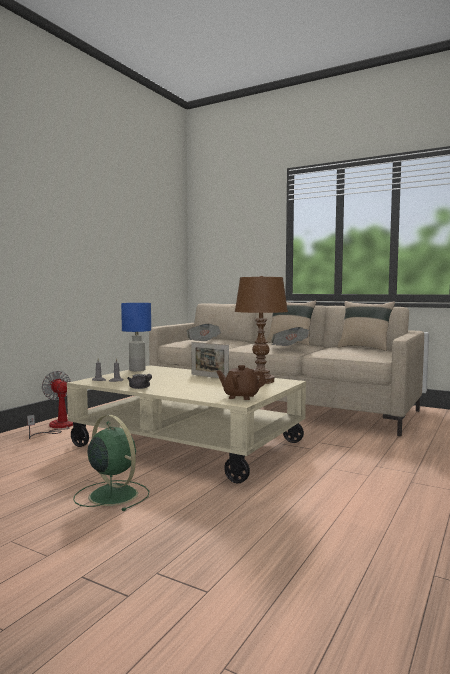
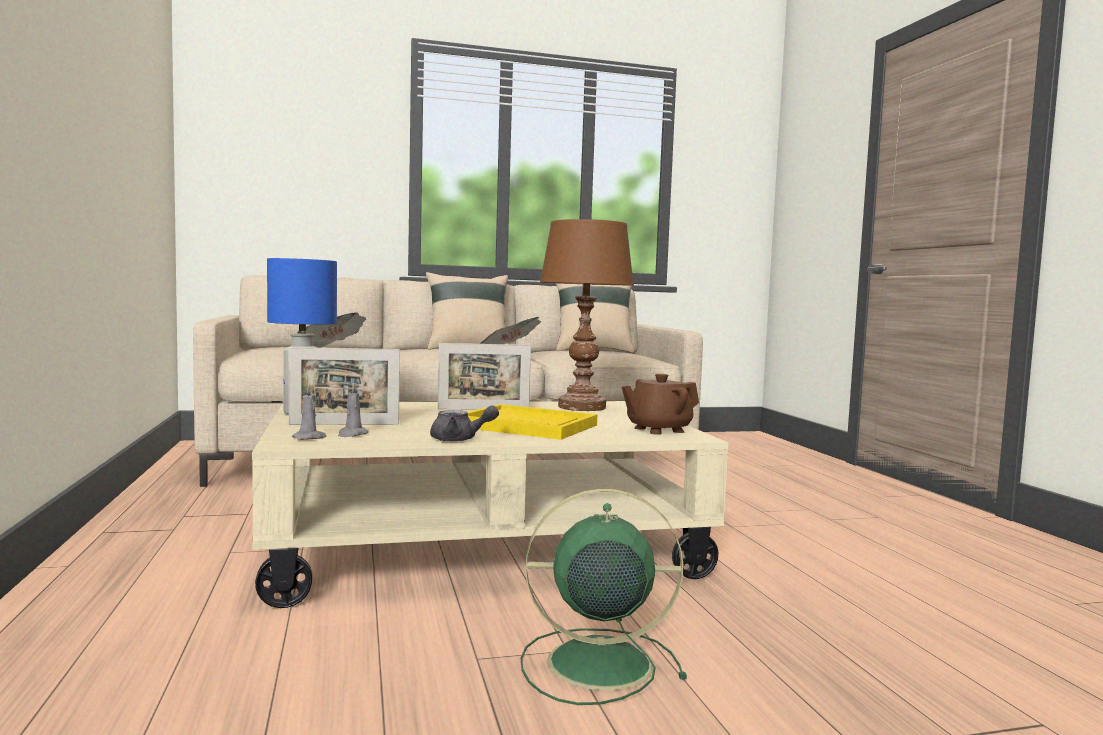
camera: 45 degrees left, 0 degrees up
(56, 427) = (107, 586): fan -> none
(130, 376) = (344, 424): none -> picture frame
(192, 386) = (528, 426): none -> yellow tray

